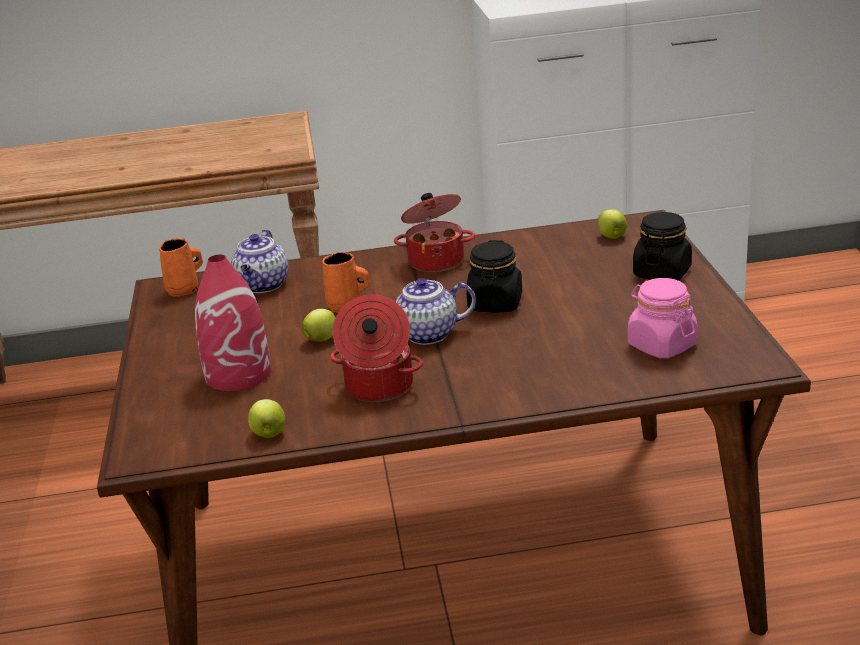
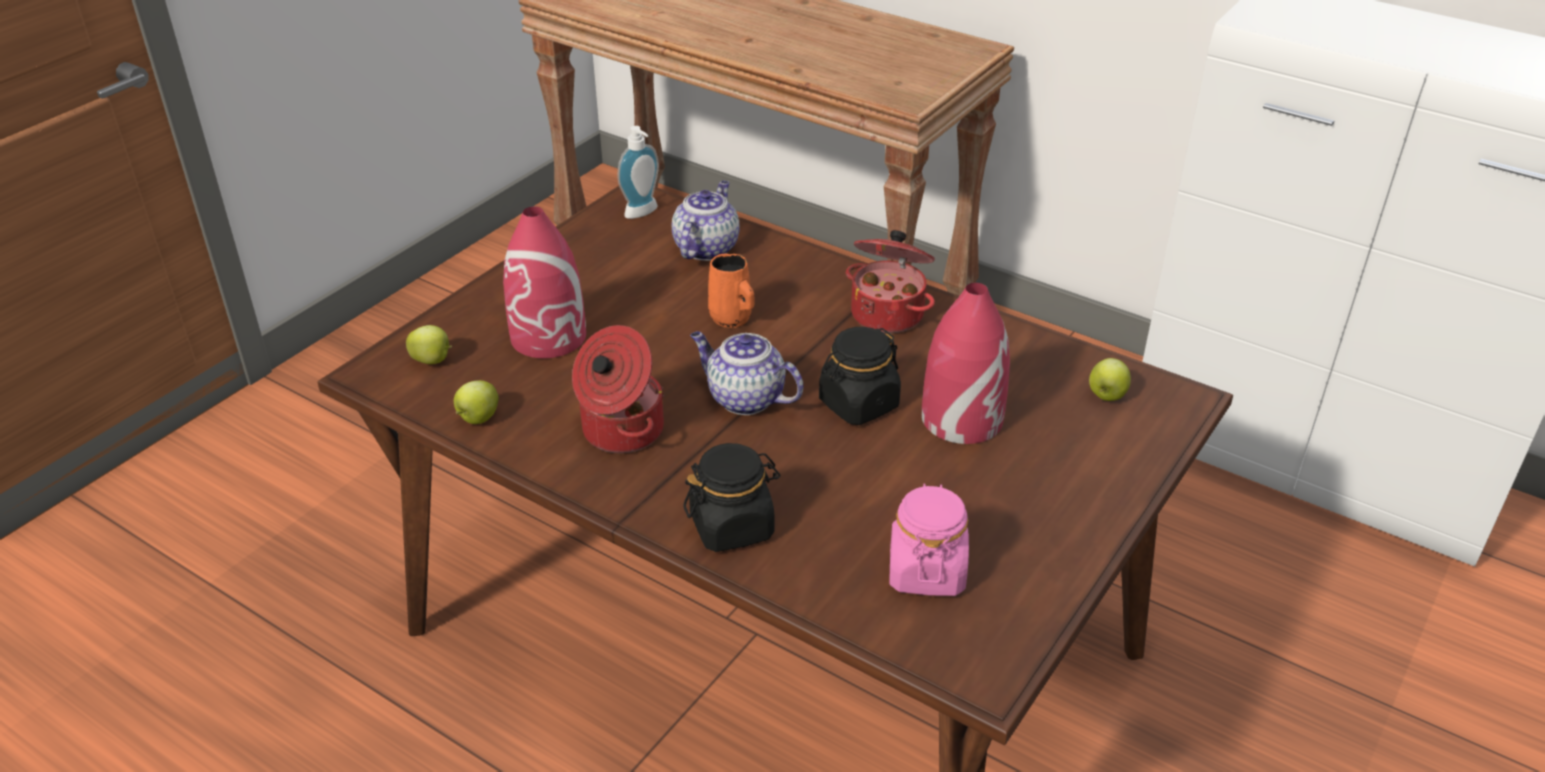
camera: 40 degrees right, 10 degrees up
(185, 290) = (643, 213): orange mug -> soap dispenser
(263, 285) = (706, 248): teapot -> teapot turned 150 degrees clockwise
(322, 339) = (659, 343): apple -> apple (433, 360)
(560, 281) = (961, 418): none -> red vase
(662, 272) = (1081, 479): black jar -> black jar (732, 526)

